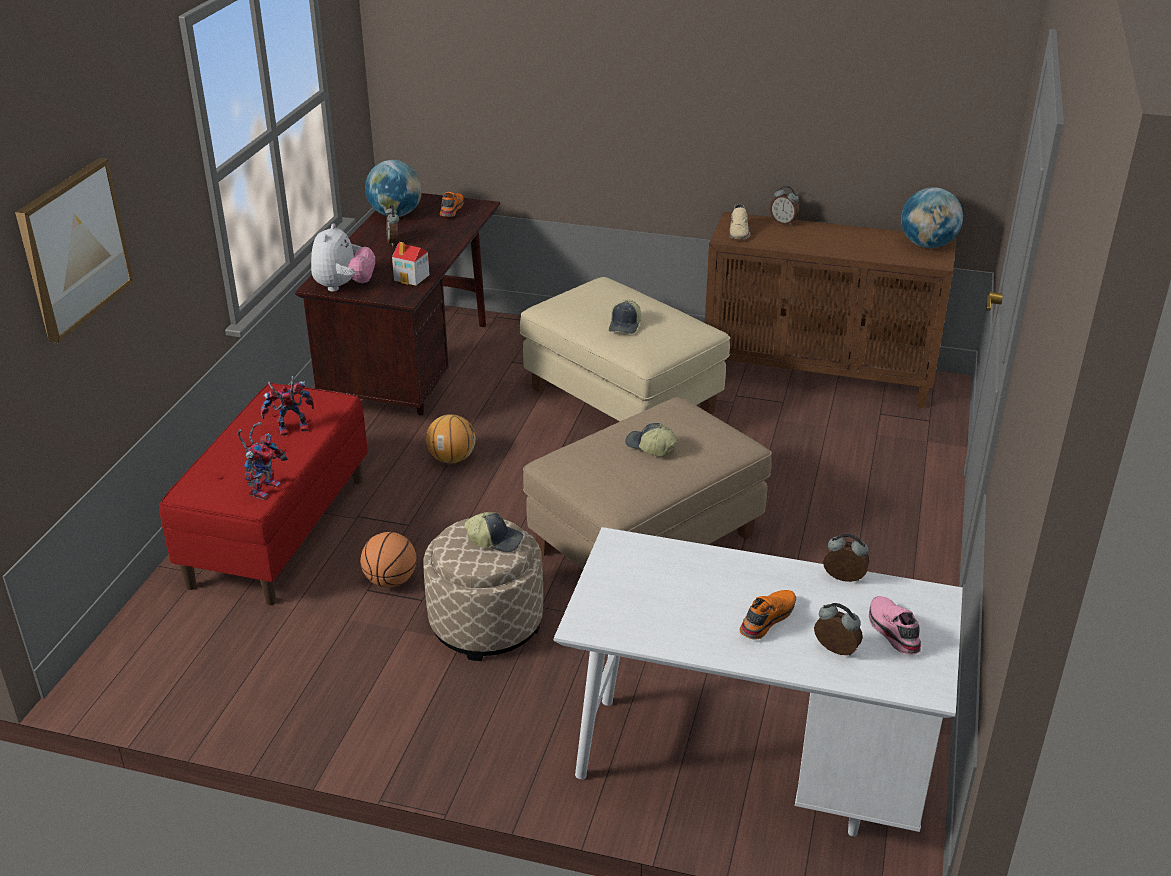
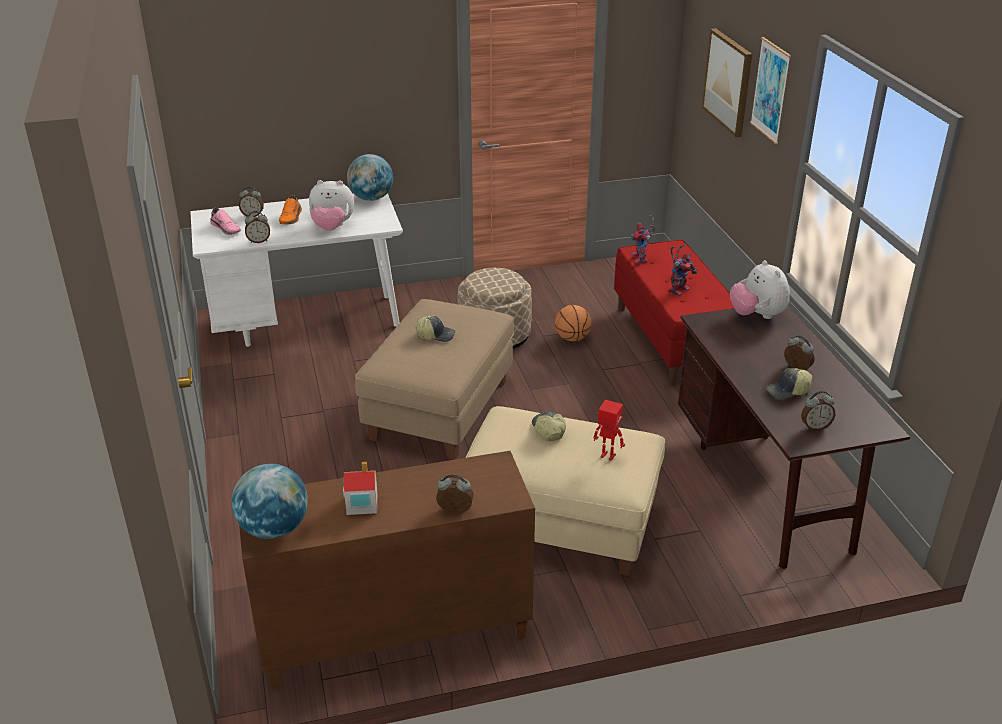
camera: 150 degrees right, 0 degrees up
(144, 162) = (770, 90): none -> picture
(396, 214) = (850, 402): globe -> globe (371, 198)
(412, 277) = (722, 339): toy house -> toy house (361, 504)
(450, 209) = (815, 427): orange shoe -> alarm clock
(452, 459) = (632, 420): basketball -> none
(495, 540) = (488, 282): cap -> cap (788, 391)
(596, 296) = (607, 456): none -> toy robot
(708, 570) = (332, 227): none -> plush toy
(739, 232) = (491, 477): beige shoe -> none

